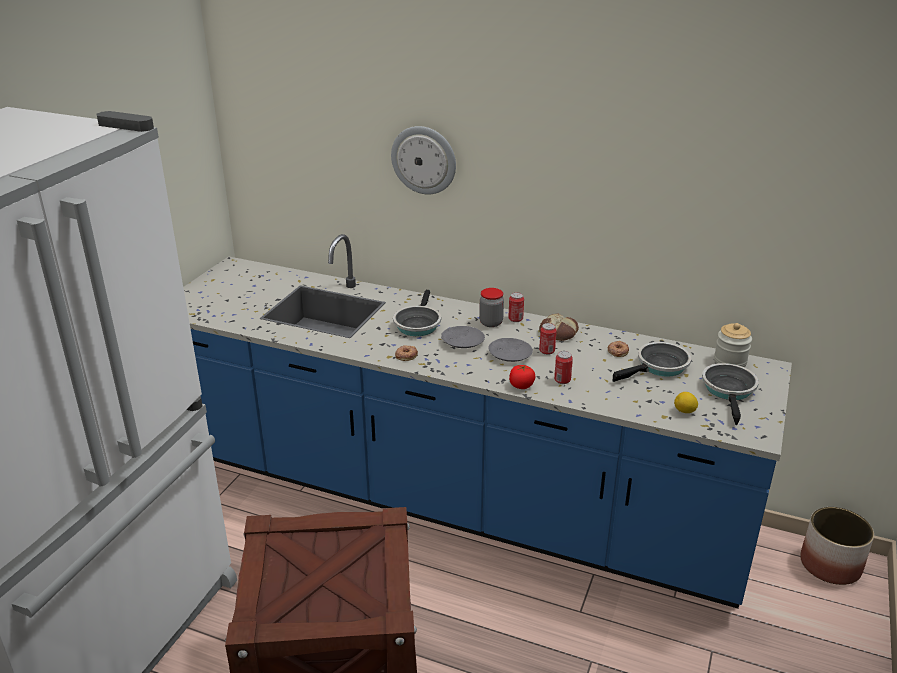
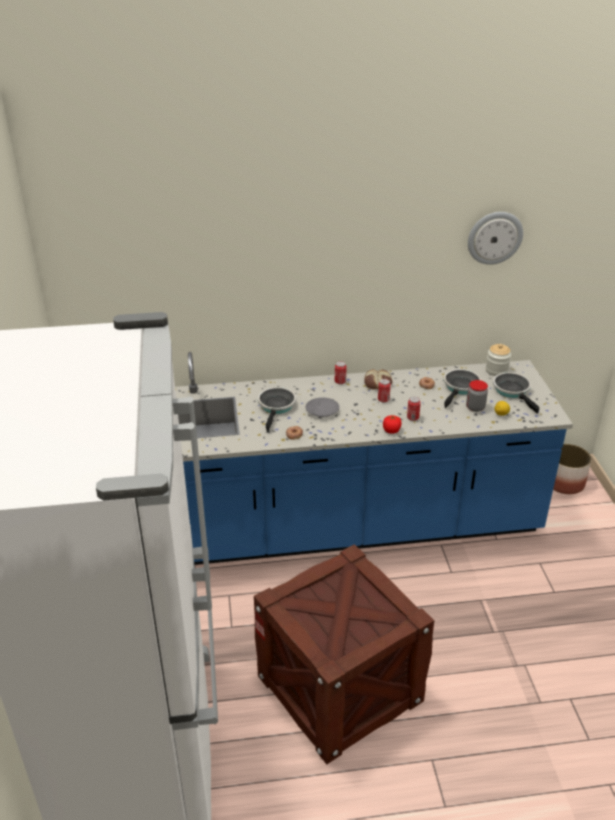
camera: 30 degrees left, 5 degrees up
(417, 324) = (276, 407): frying pan -> frying pan turned 150 degrees counterclockwise
(424, 160) = (249, 277): wall clock -> wall clock (494, 237)
(491, 323) = (326, 389): jar -> jar (475, 407)
(509, 354) = (362, 410): grey plate -> none

